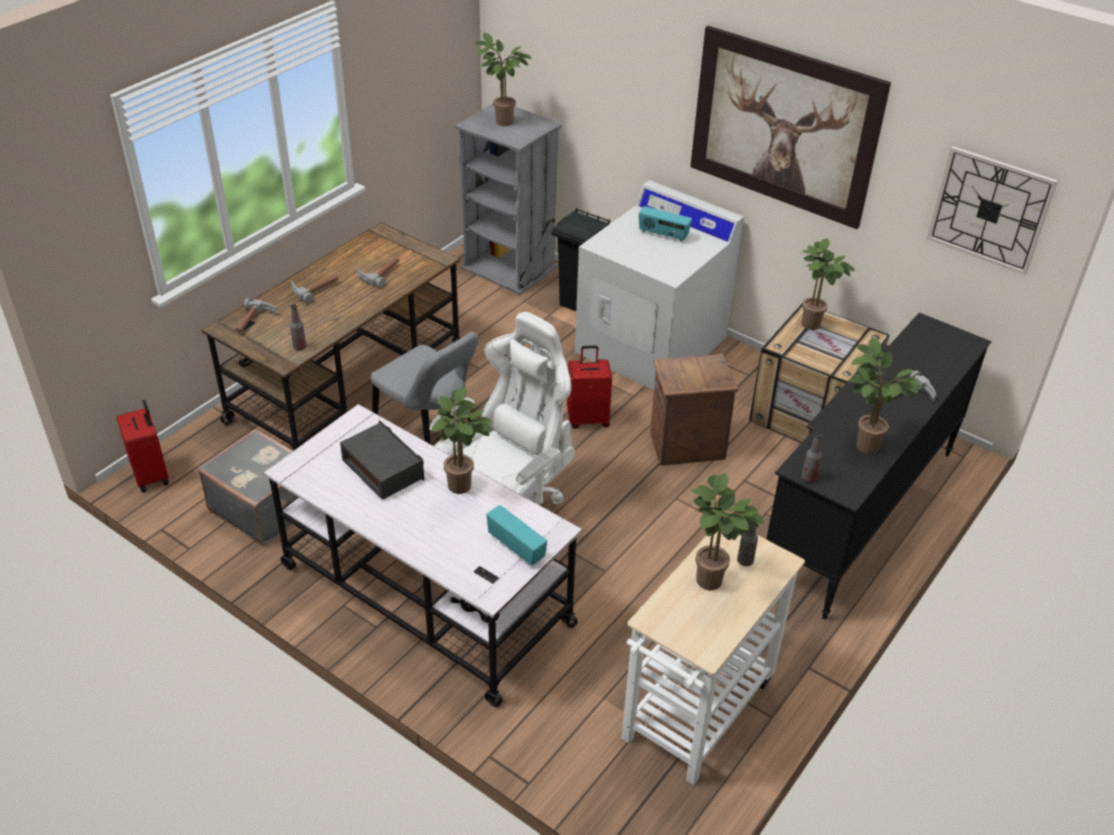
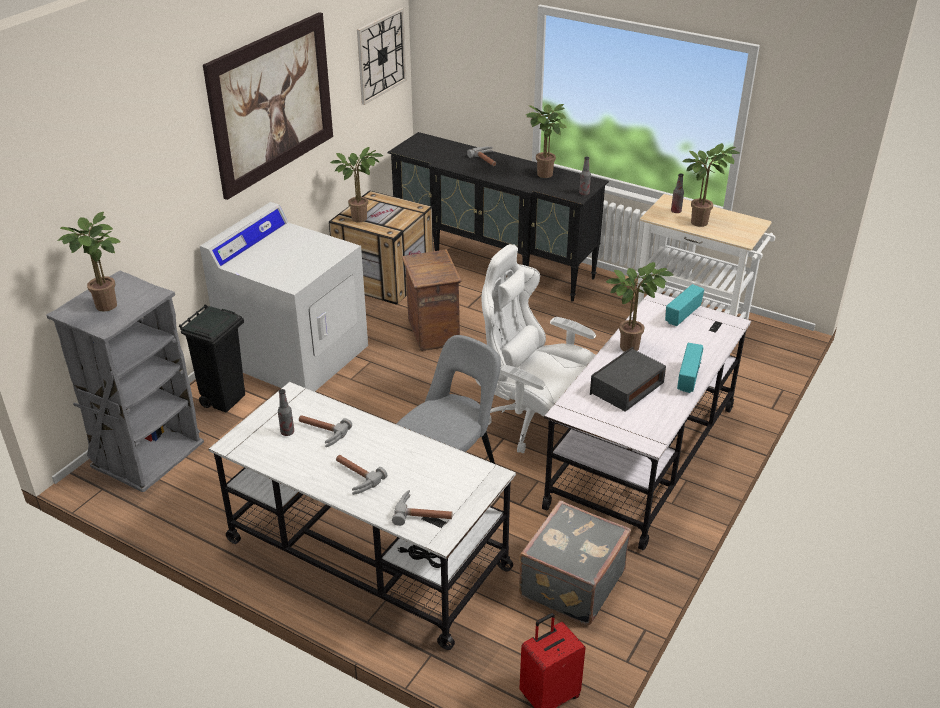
camera: 95 degrees left, 5 degrees down
(299, 347) = (464, 469): bottle -> bottle (287, 432)
(346, 384) = (368, 555): brown desk -> white desk
(588, 419) = (405, 385): red suitcase -> none
(663, 234) = (274, 252): radio -> radio (689, 379)

